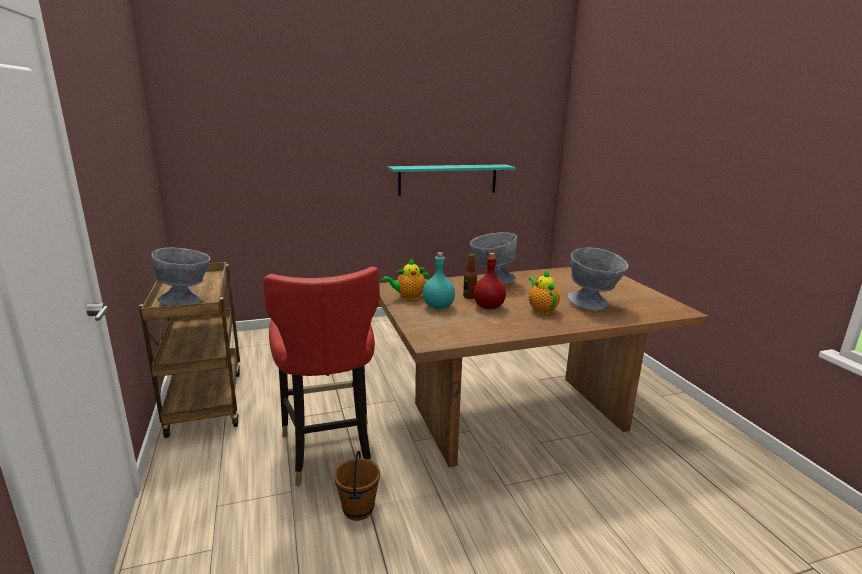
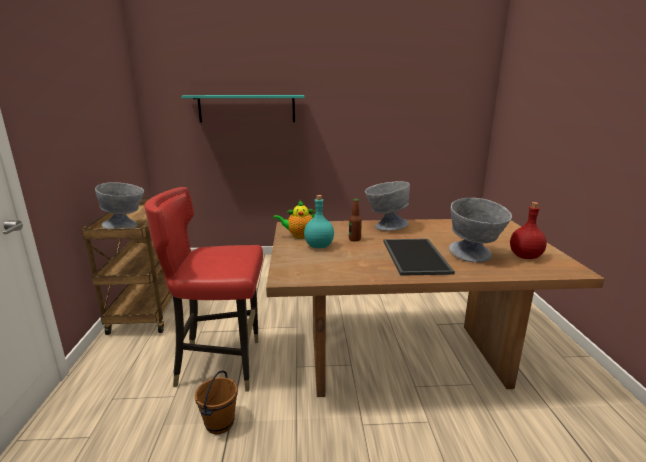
camera: 15 degrees right, 0 degrees up
(329, 450) = (221, 364): red chair -> red chair turned 90 degrees clockwise
(448, 179) = (379, 136): turquoise shelf -> turquoise shelf (247, 108)
(488, 306) = (366, 250): red bottle -> red bottle (525, 256)
(541, 309) = (417, 257): teapot -> tray

